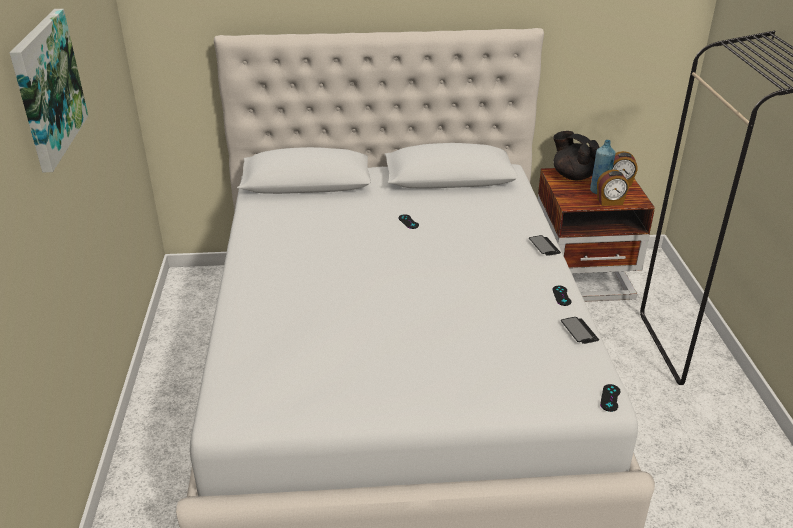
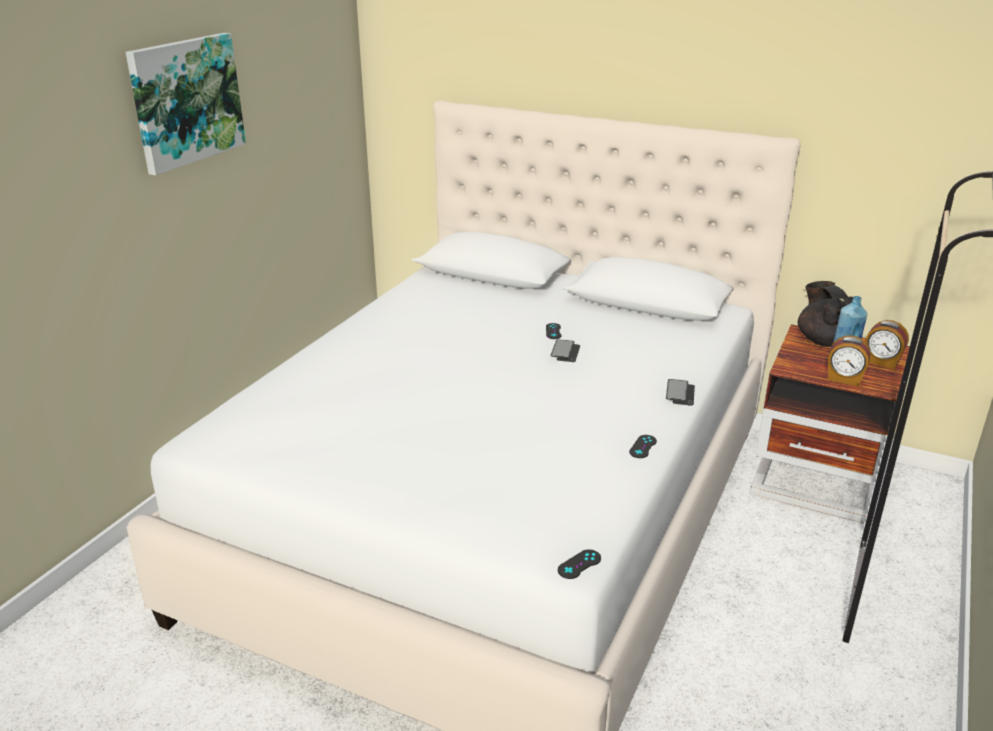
camera: 30 degrees right, 5 degrees down
(579, 331) = (622, 487): phone -> phone (565, 352)

